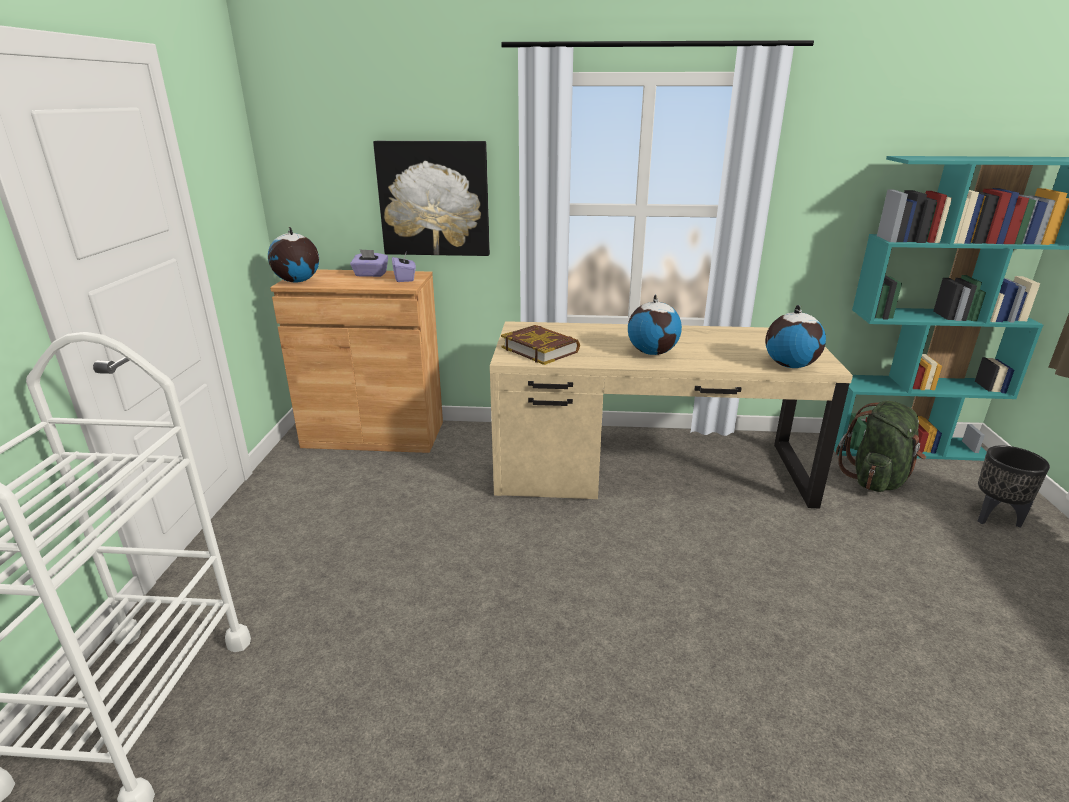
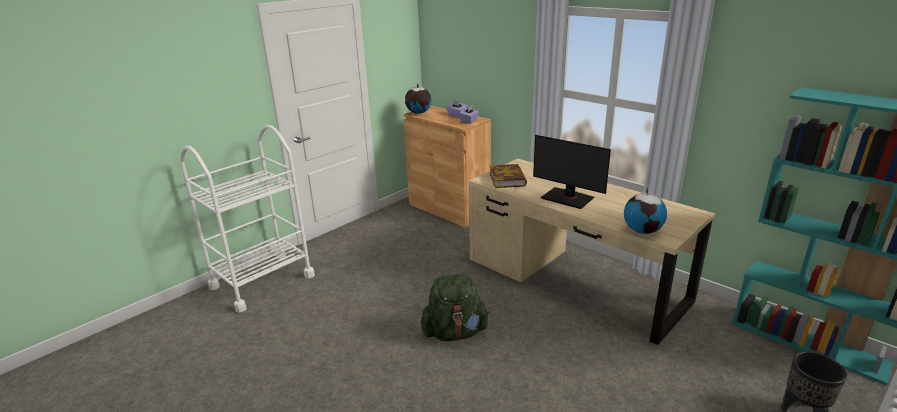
camera: 40 degrees right, 0 degrees up
(434, 199) = (496, 76): picture -> none
(652, 352) = (568, 198): globe -> monitor
(876, 479) = (738, 349): green backpack -> green backpack (455, 332)

